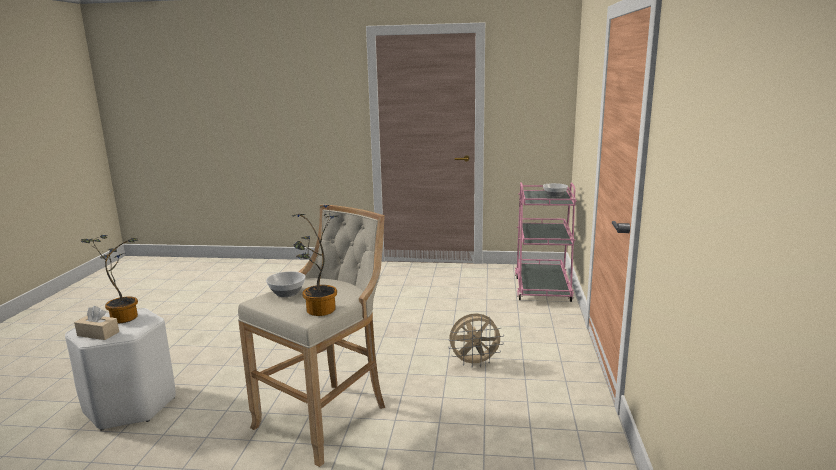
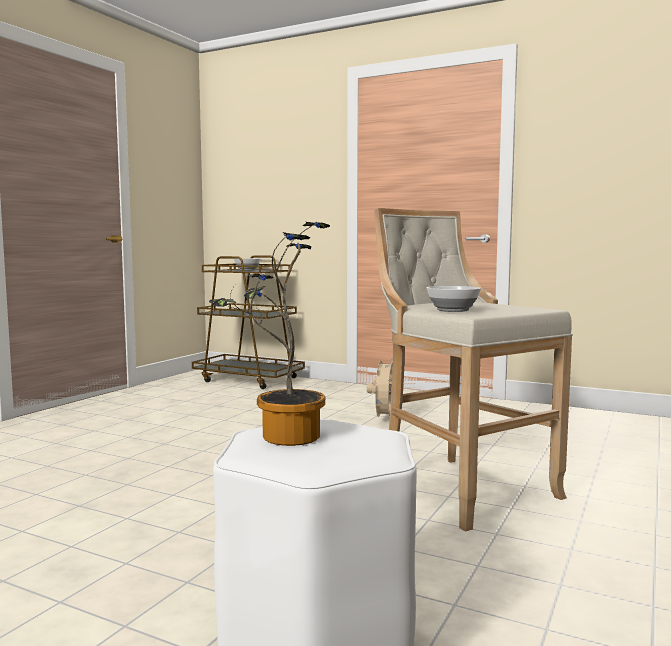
camera: 70 degrees left, 10 degrees down
(98, 334) = (362, 451): beige tissue box -> none
(318, 312) = (524, 307): potted plant -> none
(542, 288) = (249, 379): pink cart -> brown cart

